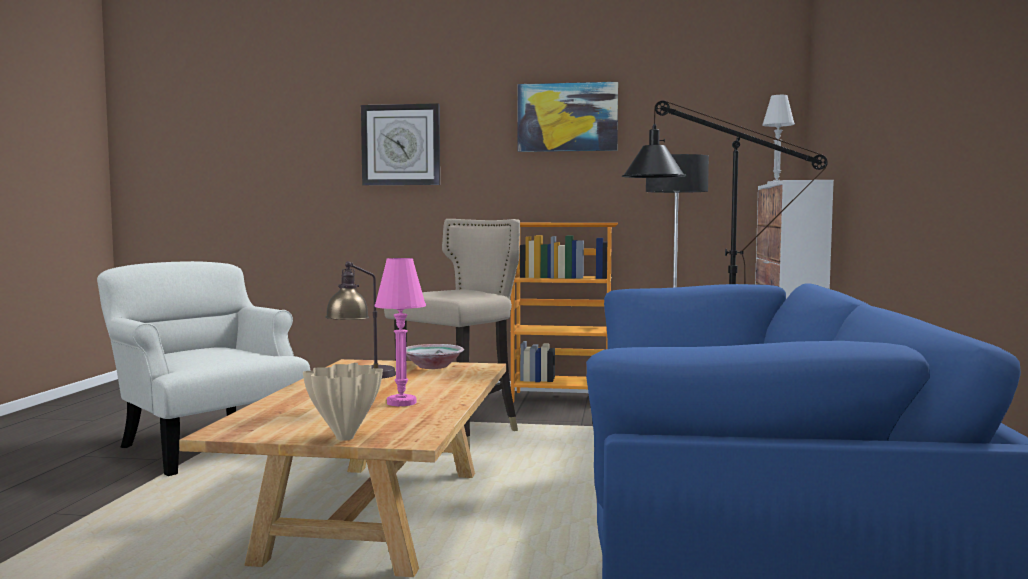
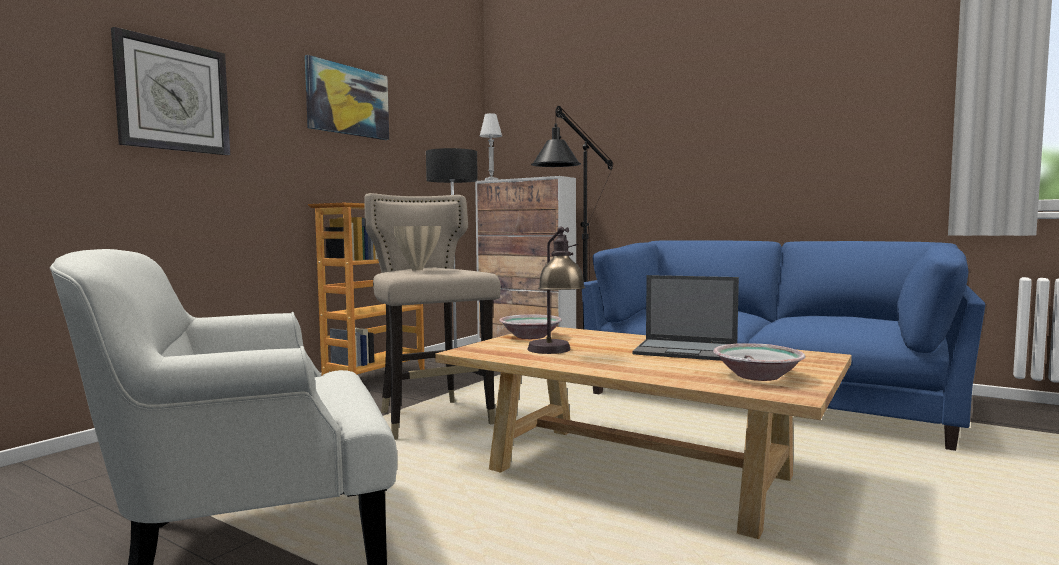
camera: 65 degrees left, 0 degrees up
(291, 423) = (757, 376): none -> bowl
(344, 438) = (818, 367): beige vase -> beige vase (418, 270)
(401, 402) = (687, 350): pink table lamp -> laptop

